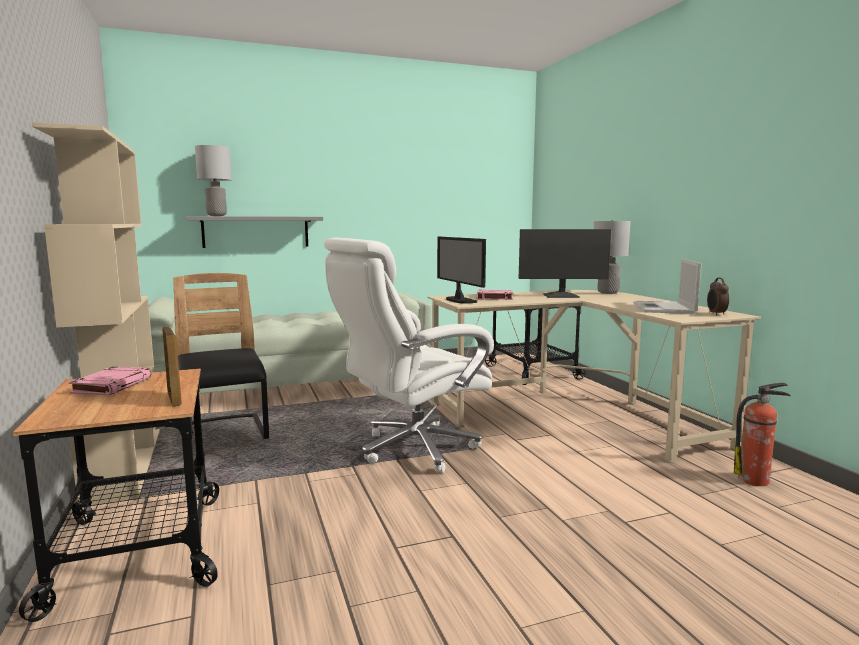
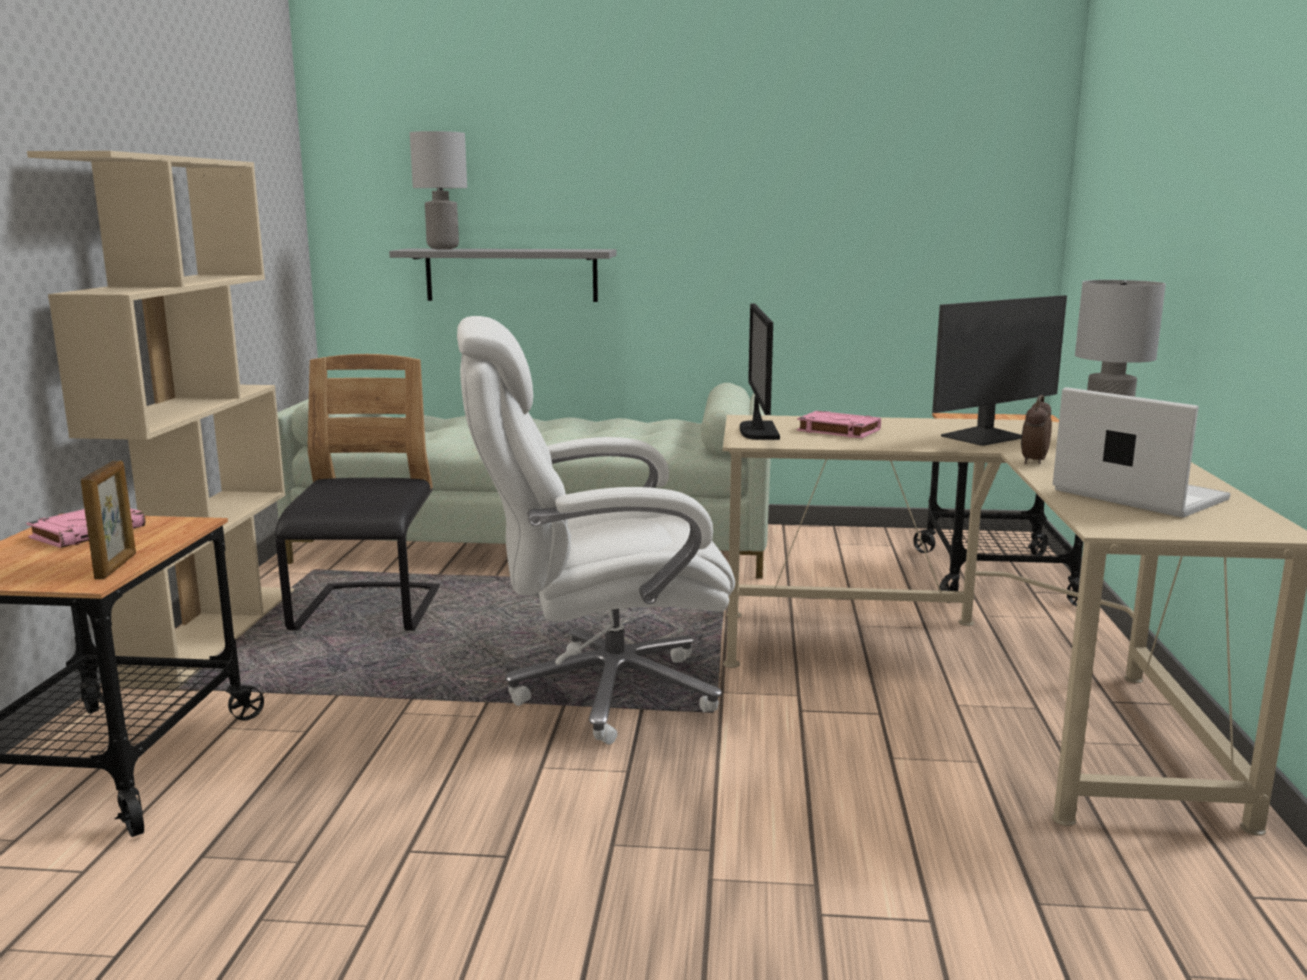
camera: 25 degrees right, 5 degrees up
(561, 296) = (985, 437): monitor -> monitor turned 60 degrees counterclockwise
(664, 308) = (1135, 494): laptop -> laptop turned 105 degrees clockwise
(716, 314) = (1226, 523): alarm clock -> alarm clock (1033, 461)
(755, 480) = (1210, 906): fire extinguisher -> none

